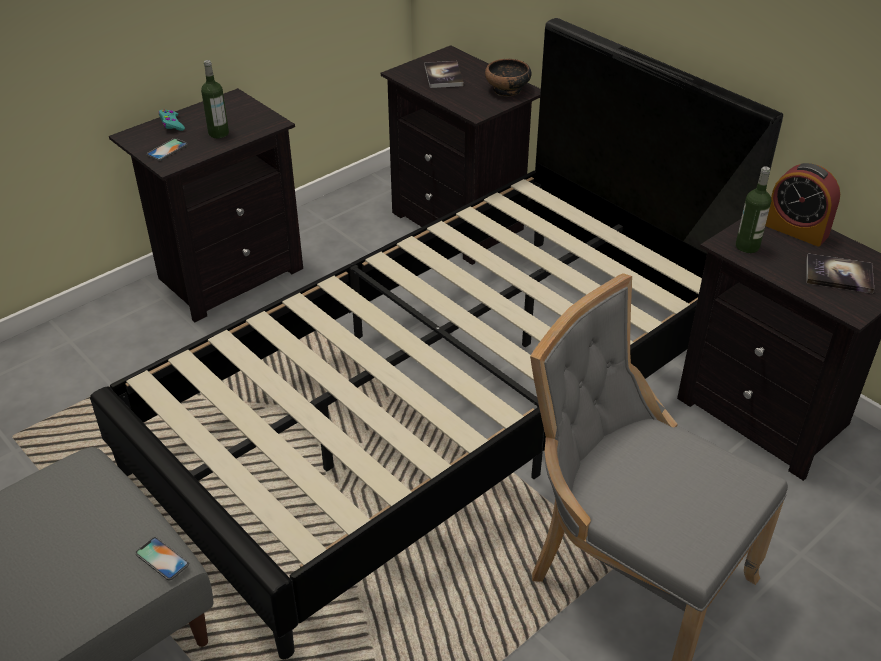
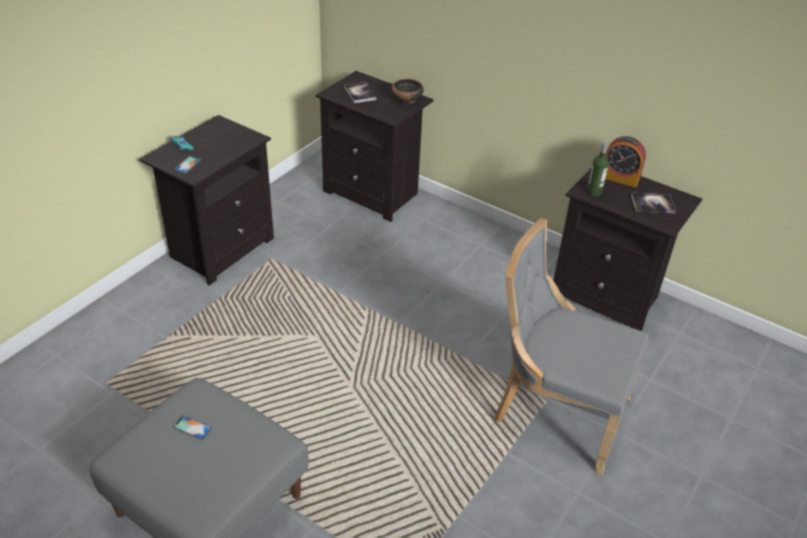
camera: 15 degrees left, 0 degrees up
(162, 559) = (278, 441): phone -> phone (192, 428)
(218, 133) = (219, 149): bottle -> none
(441, 406) = (401, 320): black bed -> none

